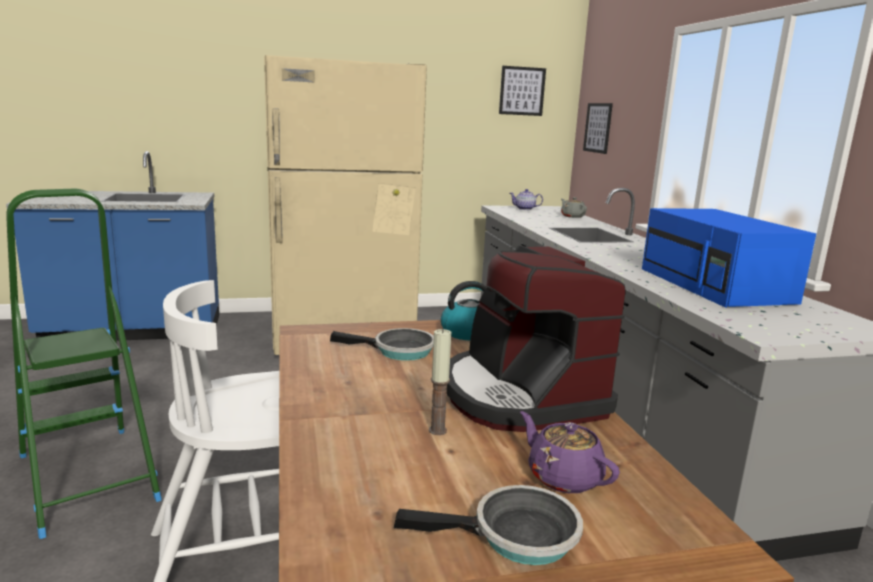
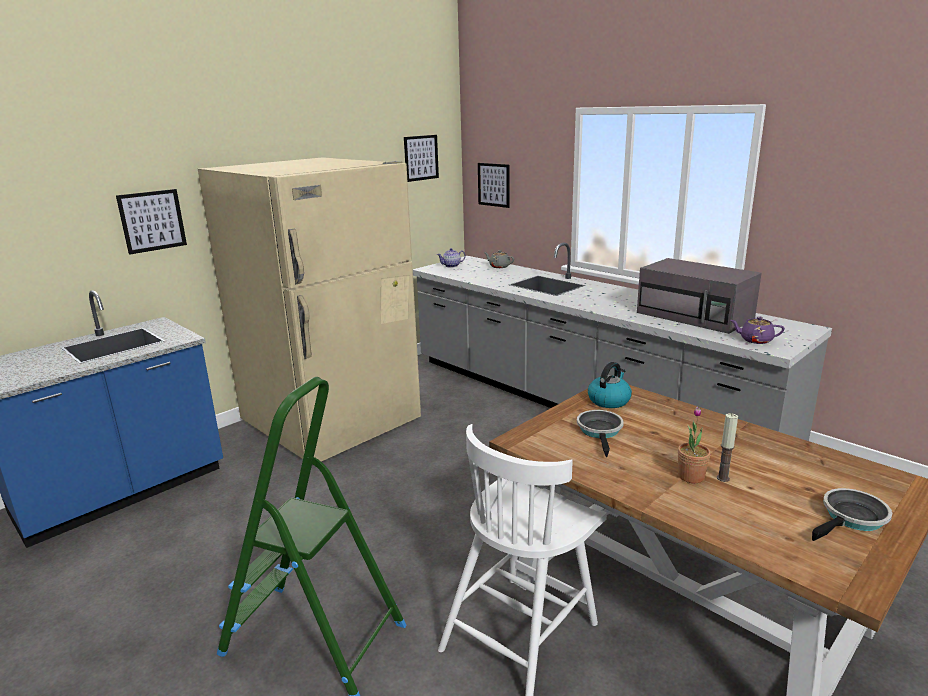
camera: 30 degrees left, 5 degrees up
(220, 105) = (152, 221): none -> picture
(398, 351) = (600, 431): frying pan -> frying pan turned 60 degrees counterclockwise
(403, 415) = (691, 476): none -> potted plant
(520, 395) = (715, 436): coffee machine -> none
(563, 477) = (815, 478): purple teapot -> purple teapot (755, 340)
(716, 286) = (695, 316): blue microwave -> grey microwave

